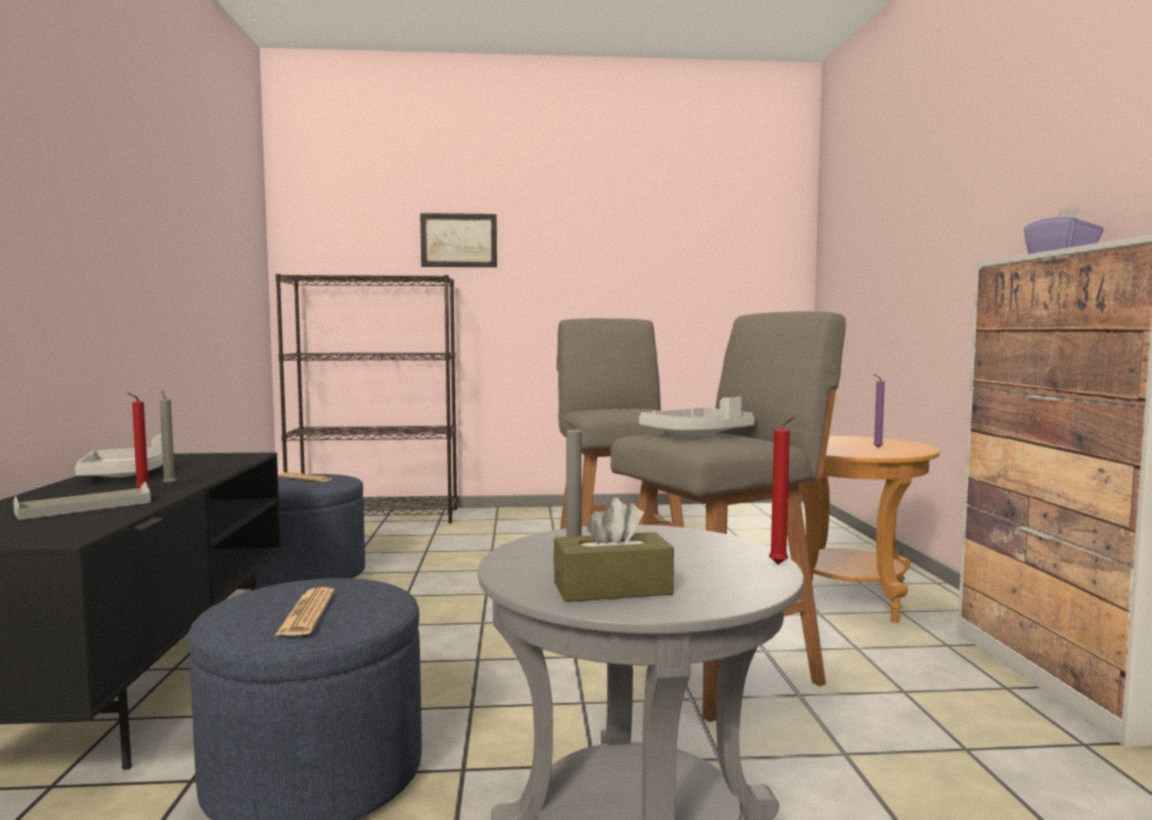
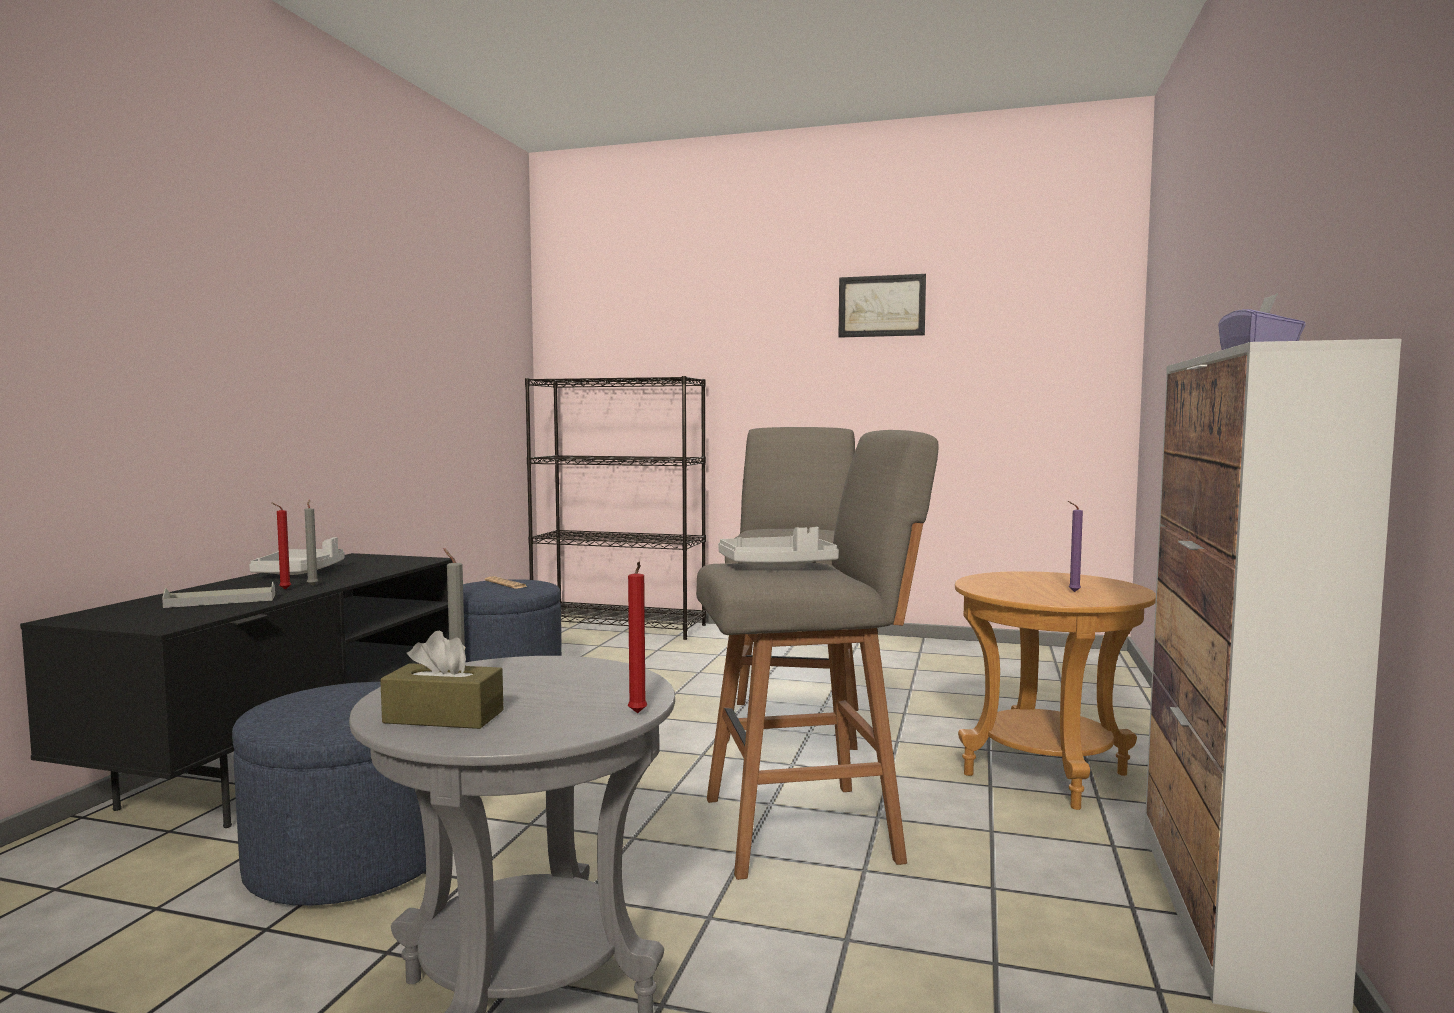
camera: 20 degrees right, 0 degrees up
(307, 613) = (329, 711): newspaper -> none
(459, 240) = (713, 336): picture -> picture (881, 306)

